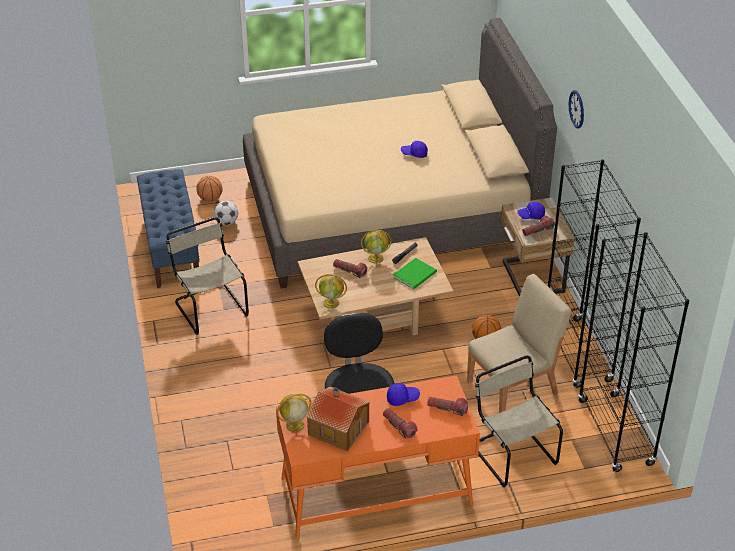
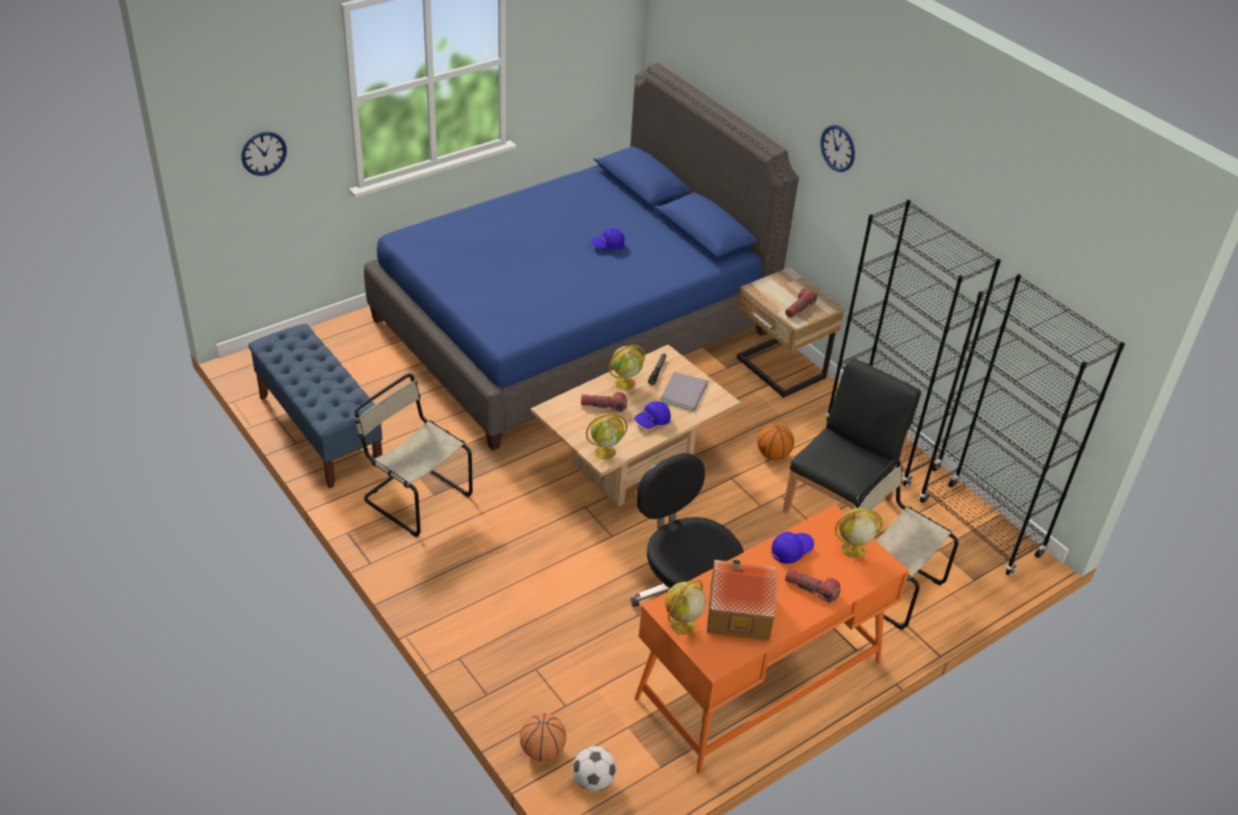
camera: 25 degrees left, 0 degrees up
(171, 43) = (263, 153): none -> wall clock
(210, 199) = (337, 357): basketball -> basketball (542, 750)
(226, 222) = (375, 382): football -> football (593, 781)
(390, 211) = (571, 326): beige bed -> blue bed
(416, 274) = (685, 392): green book -> grey book
(447, 408) = (852, 550): flashlight -> globe
(513, 388) = (839, 505): beige chair -> black chair
(531, 216) = (781, 293): blue cap -> blue cap (652, 421)

